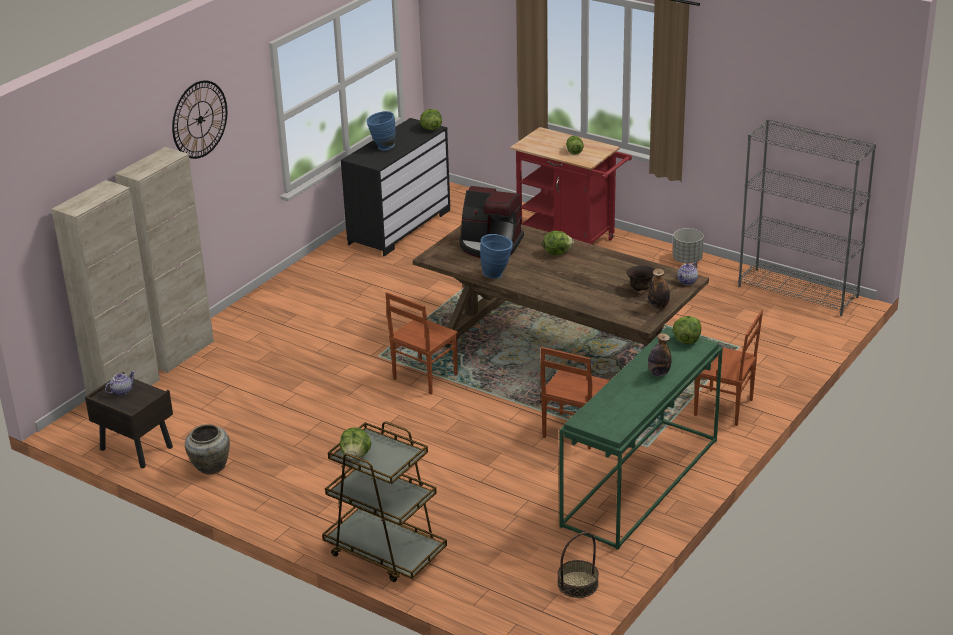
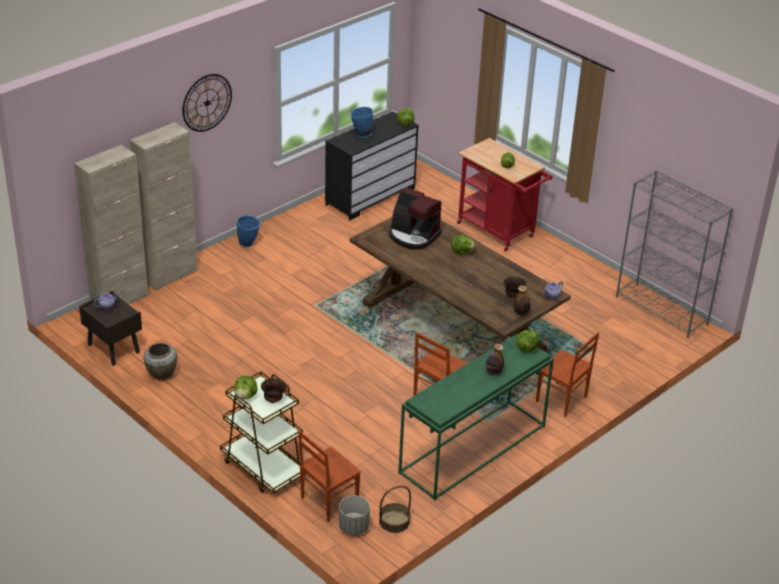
camera: 10 degrees right, 5 degrees up
(393, 453) = (273, 399): none -> brown bowl
(424, 377) = (342, 330): brown chair -> brown chair (328, 501)
(497, 275) = (408, 263): blue vase -> blue vase (249, 244)
(687, 260) = (584, 266): grey planter -> grey planter (353, 527)

